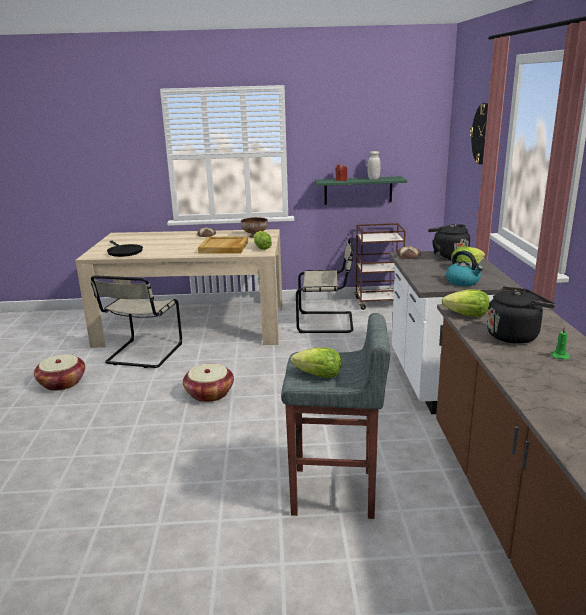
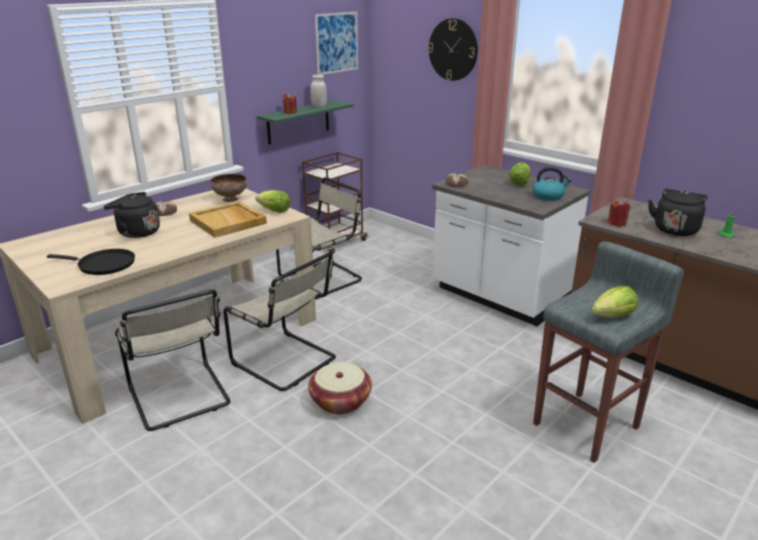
camera: 45 degrees left, 5 degrees up
(62, 383) = (132, 486): basket -> none
(220, 360) = (287, 362): none -> beige chair
(408, 125) = (337, 43): none -> picture
(448, 257) = (484, 176): black kettle -> black kettle (136, 232)
(467, 315) = (617, 223): lettuce -> red candle

